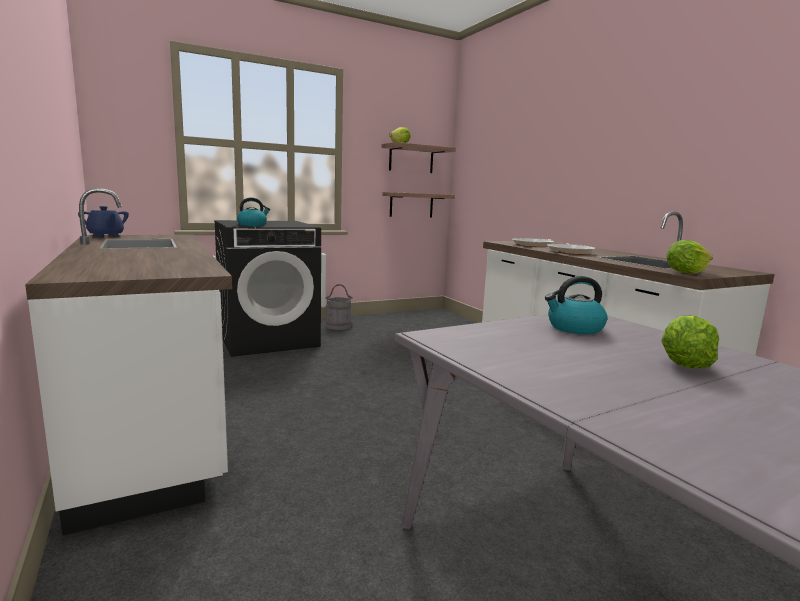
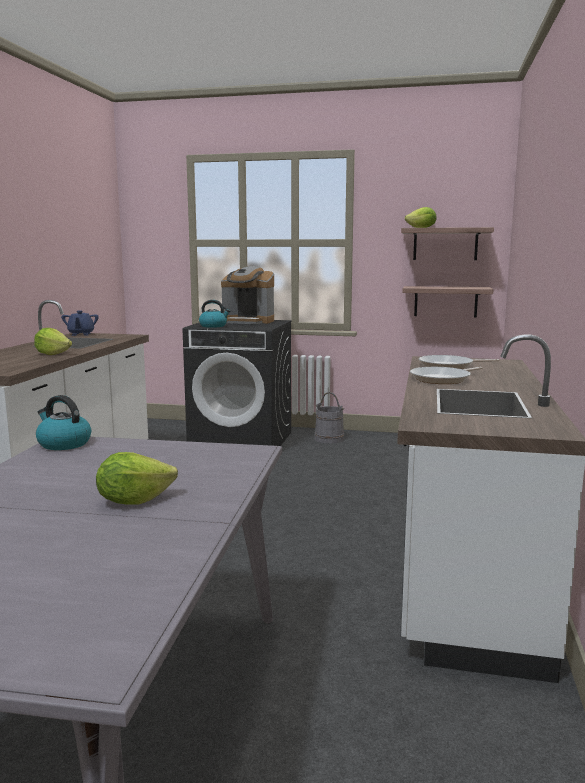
camera: 40 degrees right, 0 degrees up
(266, 222) = (248, 321): none -> coffee machine
(574, 328) = (183, 458): kettle -> kettle (63, 444)
(685, 272) = (430, 421): lettuce -> lettuce (53, 354)

